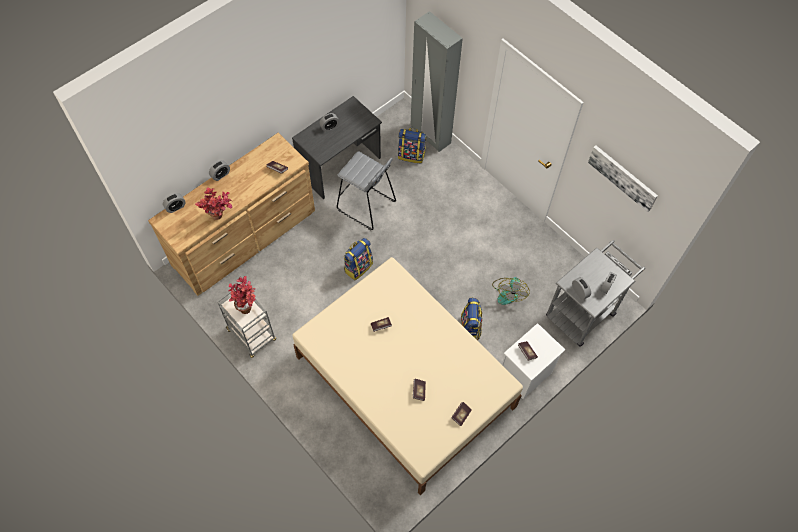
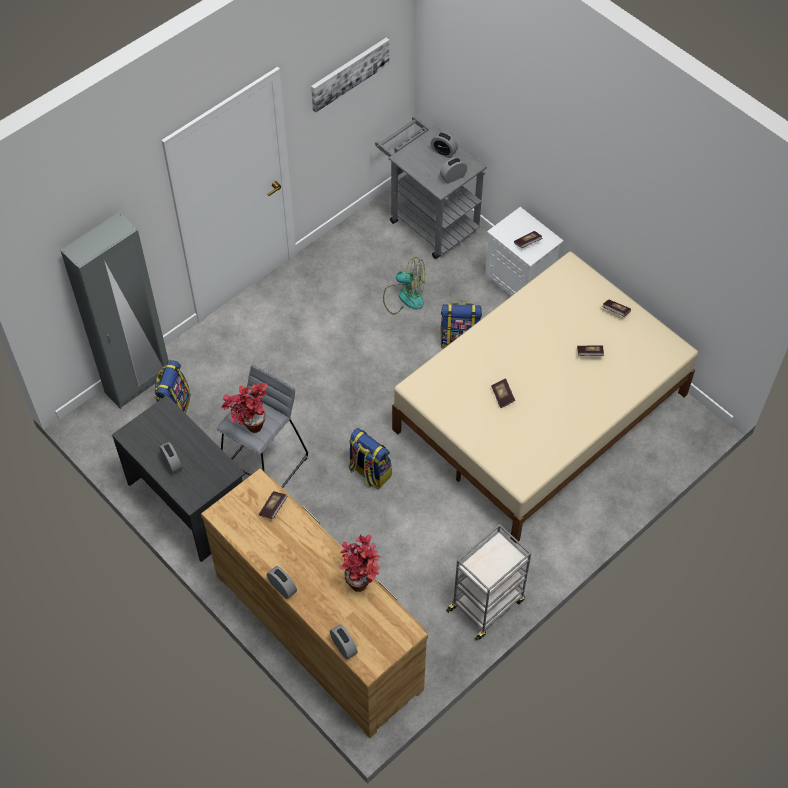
camera: 90 degrees left, 5 degrees down
(247, 305) = (486, 557): potted plant -> potted plant (249, 425)

